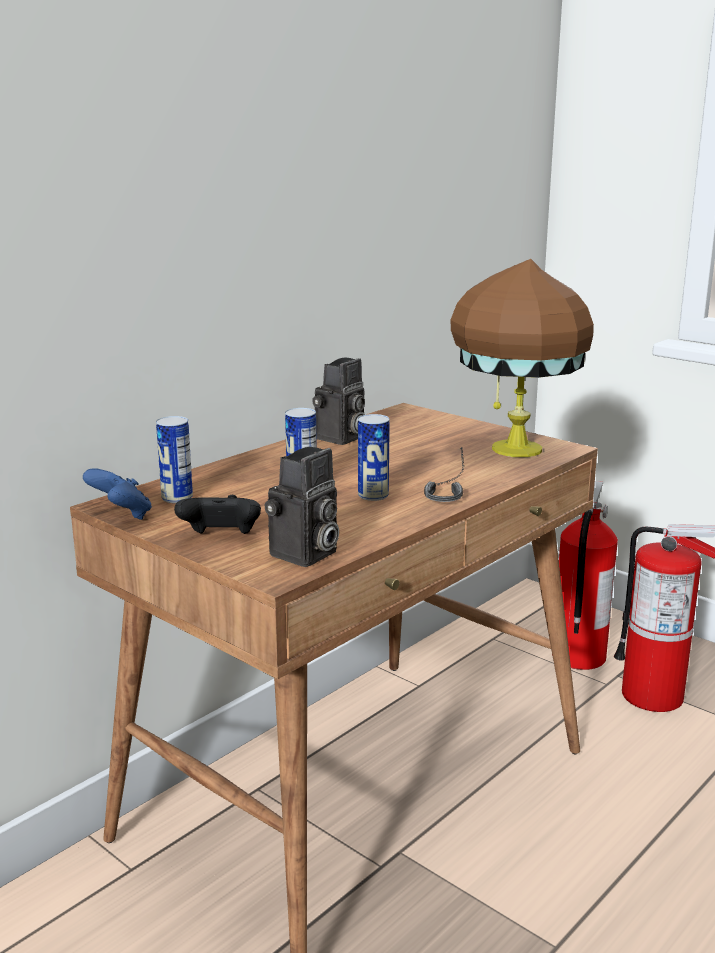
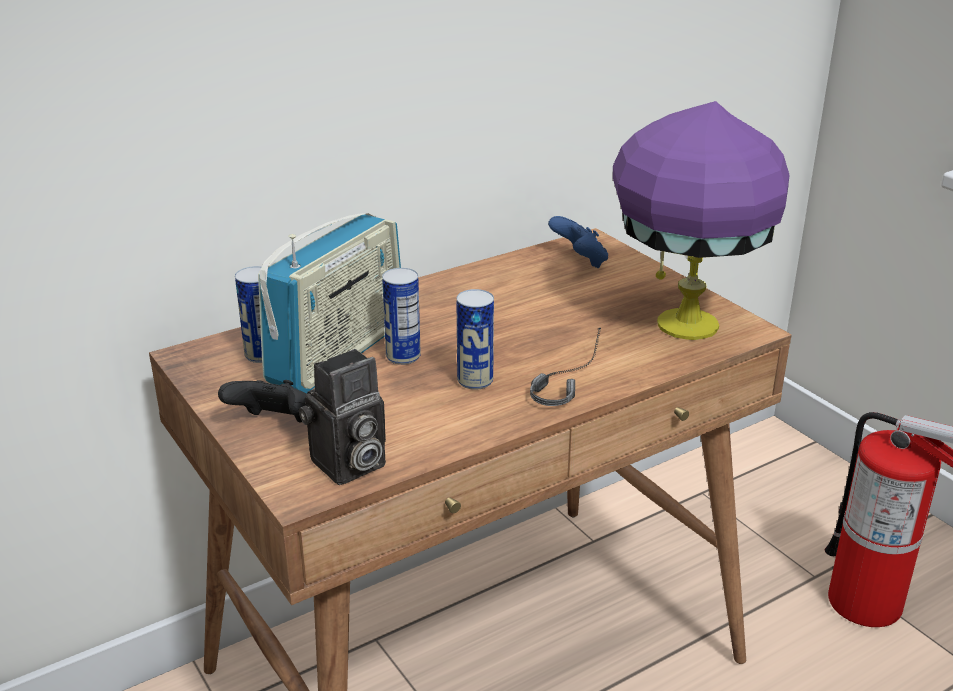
camera: 15 degrees right, 10 degrees up
(121, 515) = (192, 374): blue game controller -> blue game controller (579, 262)
(244, 491) = (338, 353): none -> radio
(340, 438) = (489, 281): camera -> none
(513, 449) = (684, 323): brown table lamp -> purple table lamp
(577, 657) = (793, 534): fire extinguisher -> none

